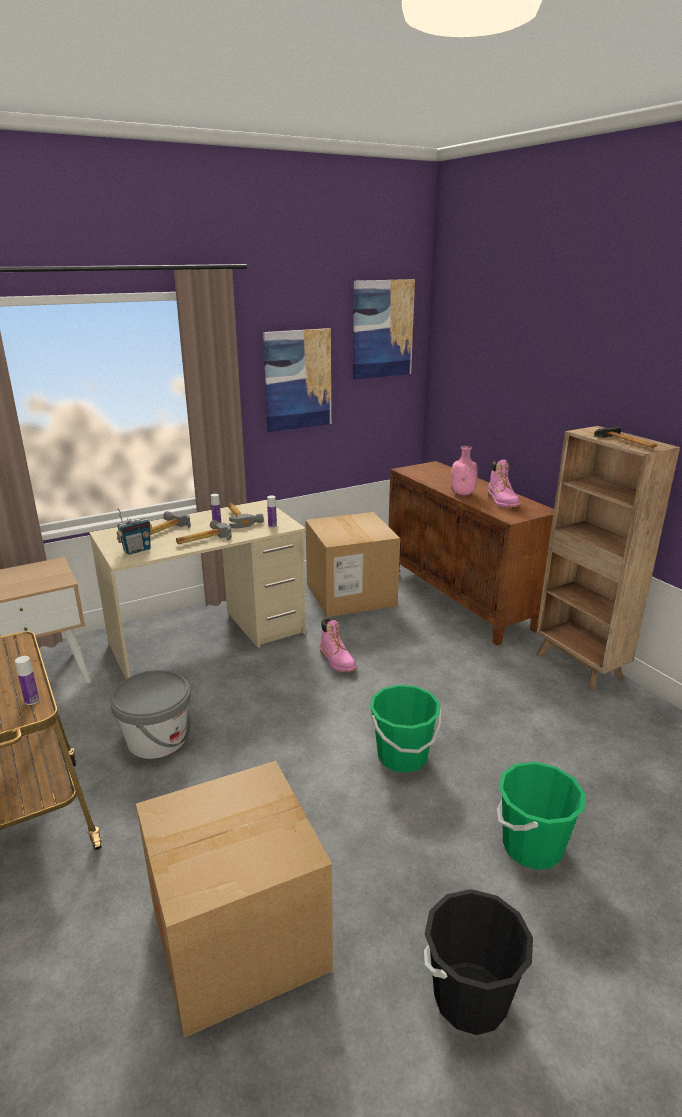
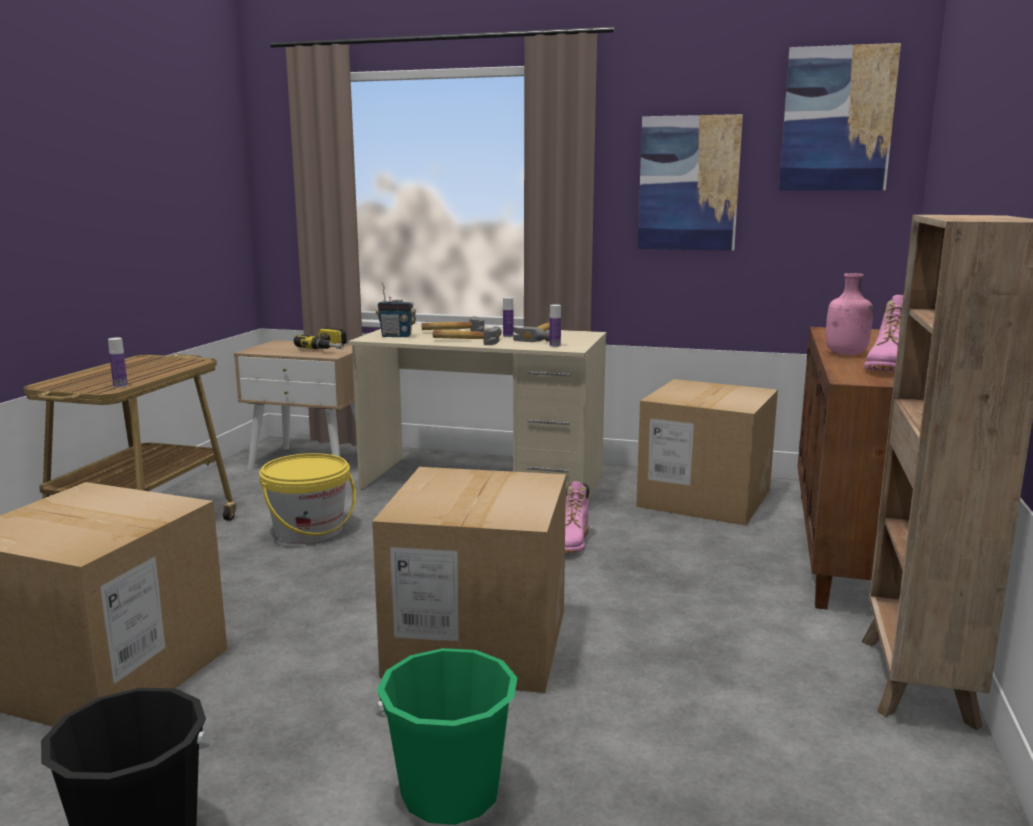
camera: 45 degrees right, 10 degrees down
(39, 573) = (330, 348): none -> power drill
(157, 739) = (309, 530): grey bucket -> yellow bucket
(402, 756) = (478, 642): green bucket -> cardboard box
(626, 442) = (969, 218): hammer -> none

